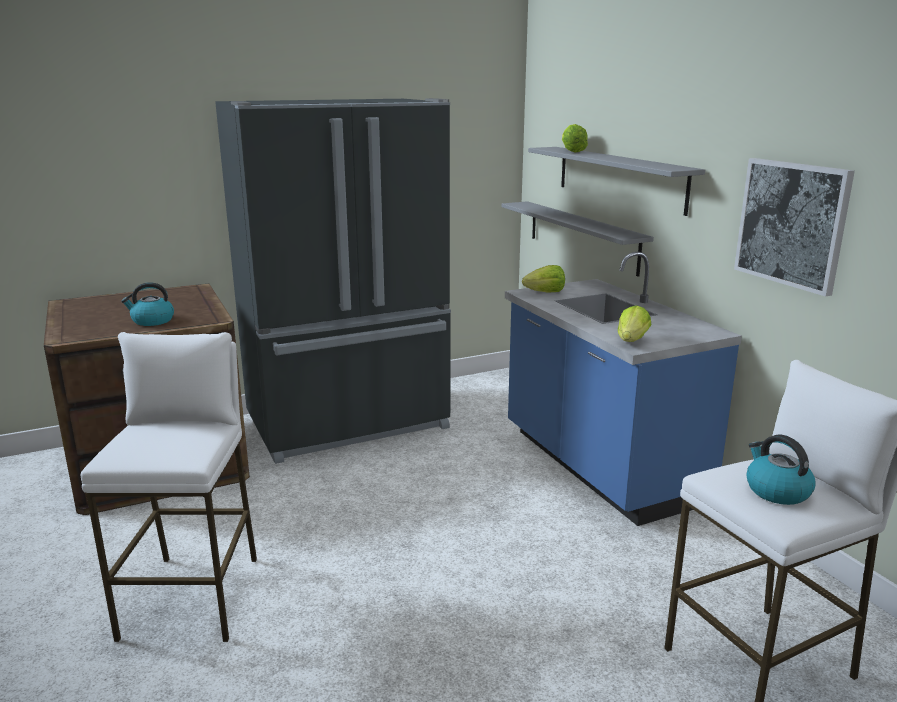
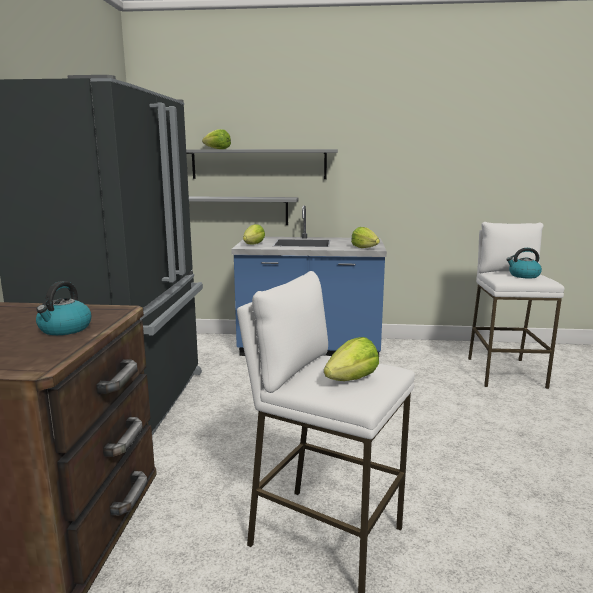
camera: 60 degrees left, 5 degrees down
(149, 445) = (352, 379): none -> lettuce
(792, 224) = (403, 171): picture -> none

